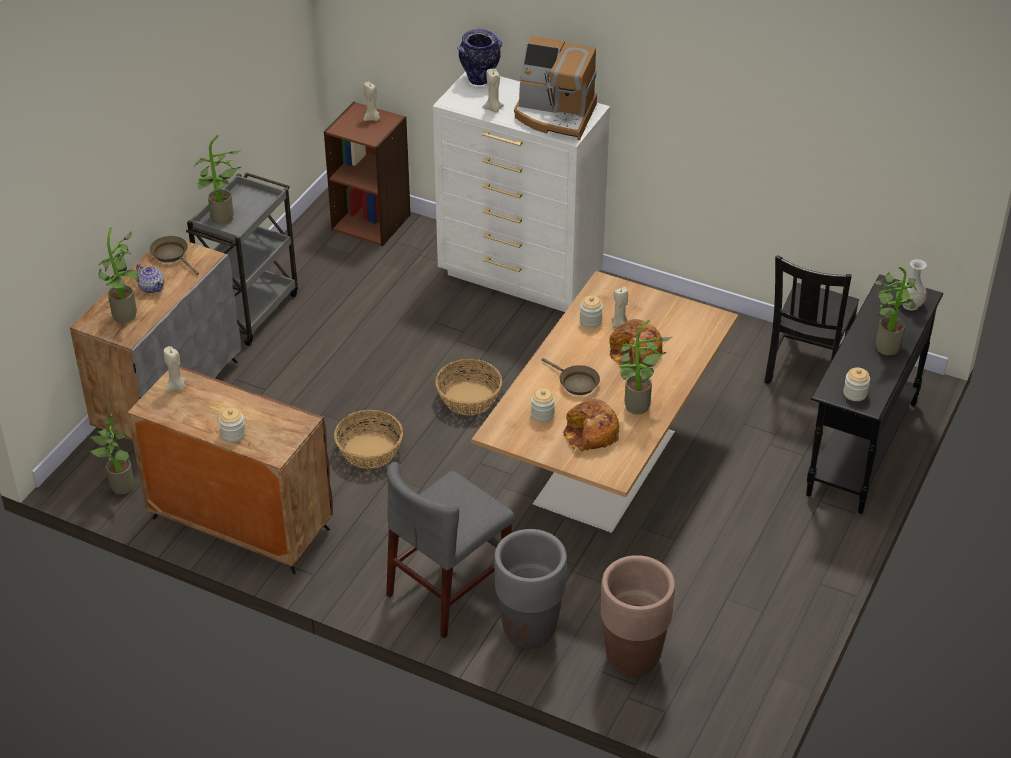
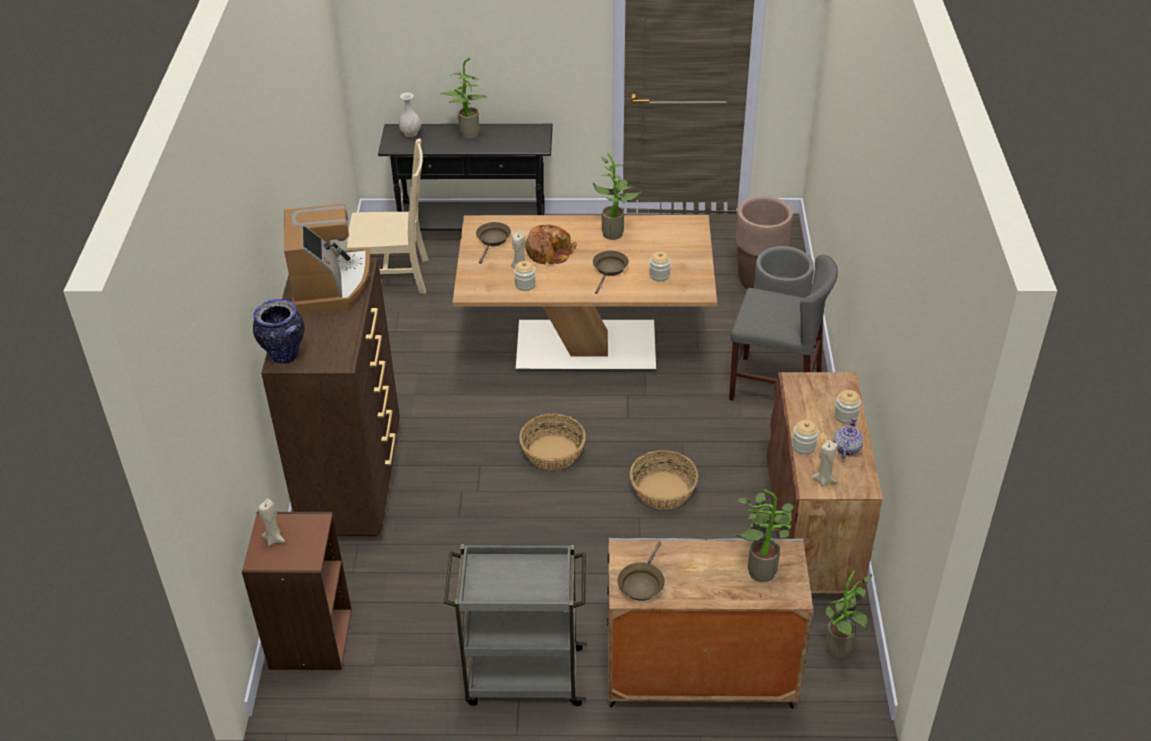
camera: 115 degrees left, 0 degrees up
(152, 287) = (704, 572): teapot -> teapot (846, 448)
(222, 220) = (541, 586): potted plant -> none
(493, 109) = (339, 328): beige candle -> none
(520, 277) = (354, 481): white dresser -> brown dresser
(590, 434) = (662, 246): bread -> none
(679, 321) = (493, 240): none -> brown frying pan
(806, 369) = (395, 277): black chair -> beige chair
(855, 393) = (533, 136): jar -> jar (803, 446)

